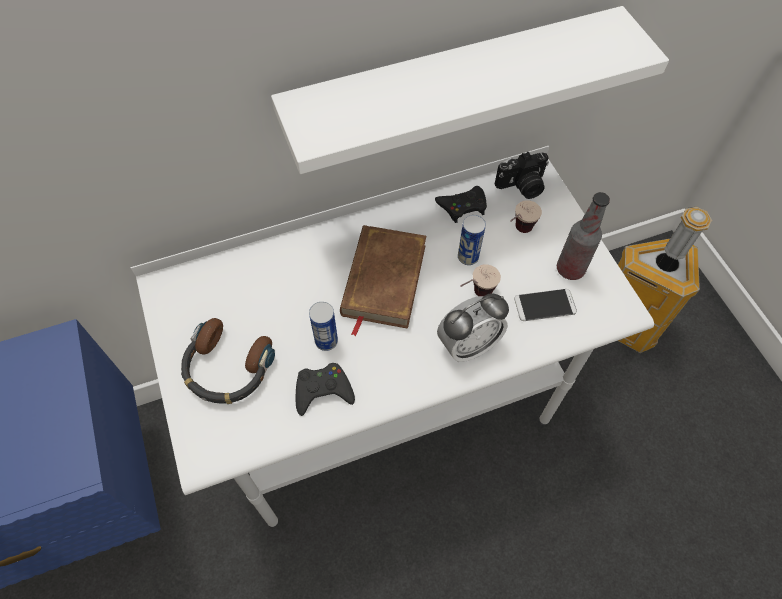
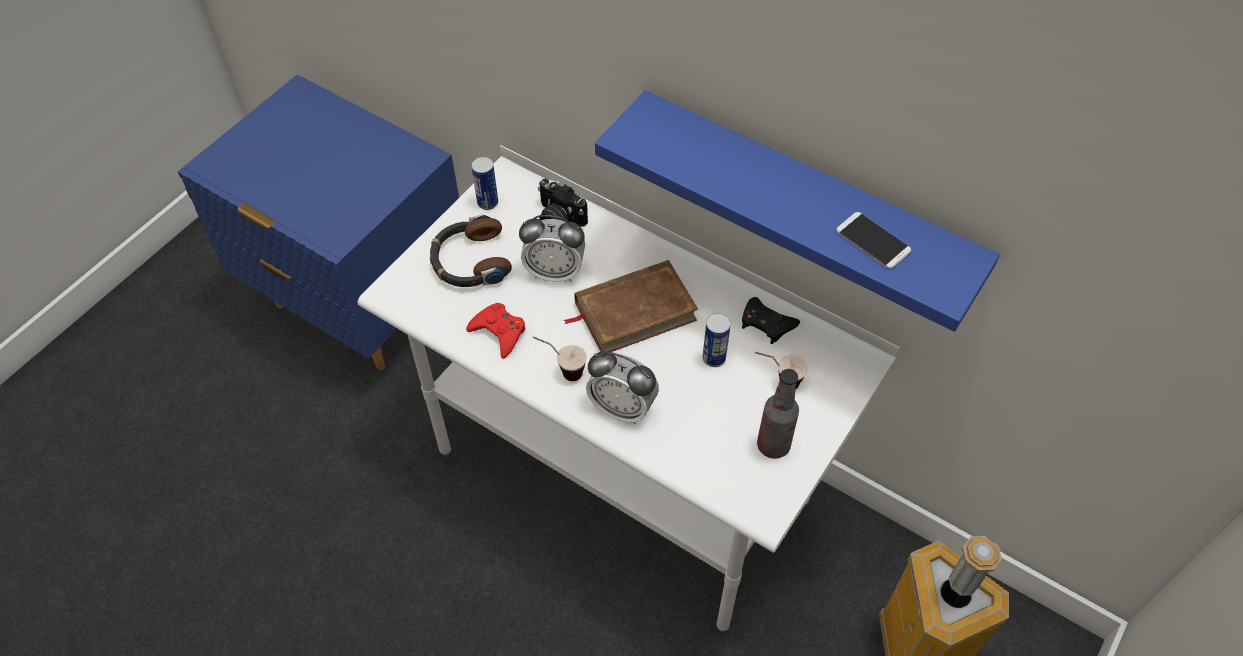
camera: 55 degrees right, 5 degrees down
(296, 311) = (554, 272): none -> alarm clock
(323, 391) = (499, 332): black game controller -> red game controller
(326, 341) = (544, 307): can -> can (487, 202)
(451, 87) = (805, 202): white shelf -> blue shelf
(474, 296) = (676, 386): cup -> cup (561, 370)
(522, 186) = (835, 357): camera -> camera (558, 218)
(545, 305) = (714, 445): phone -> phone (873, 241)

